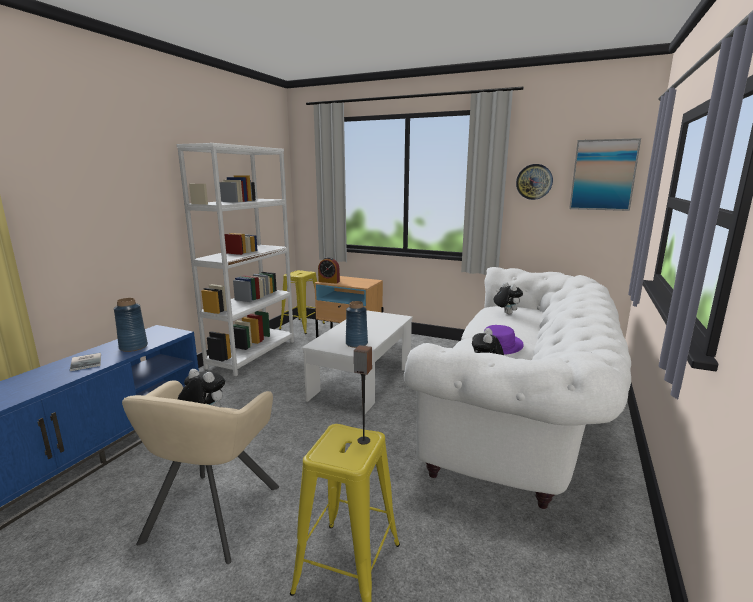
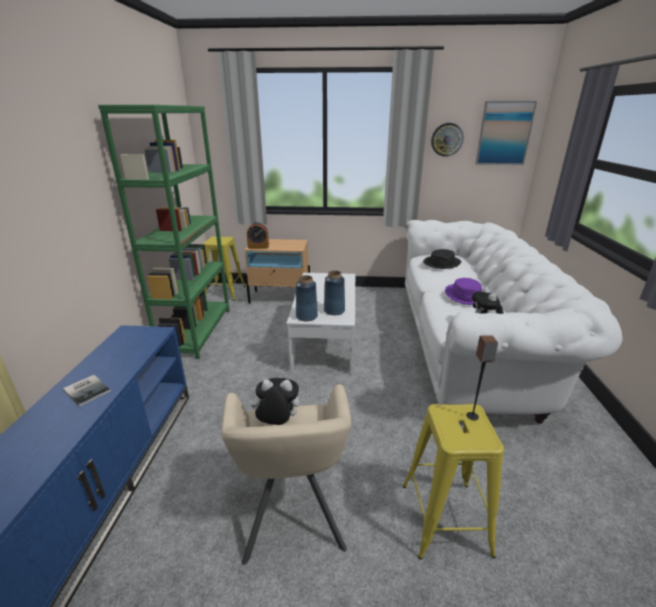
camera: 20 degrees left, 10 degrees up
(134, 347) = (125, 359): blue vase -> blue vase (307, 316)
(252, 354) = (197, 331): white bookcase -> green bookcase
(506, 313) = (441, 263): plush toy -> black hat

